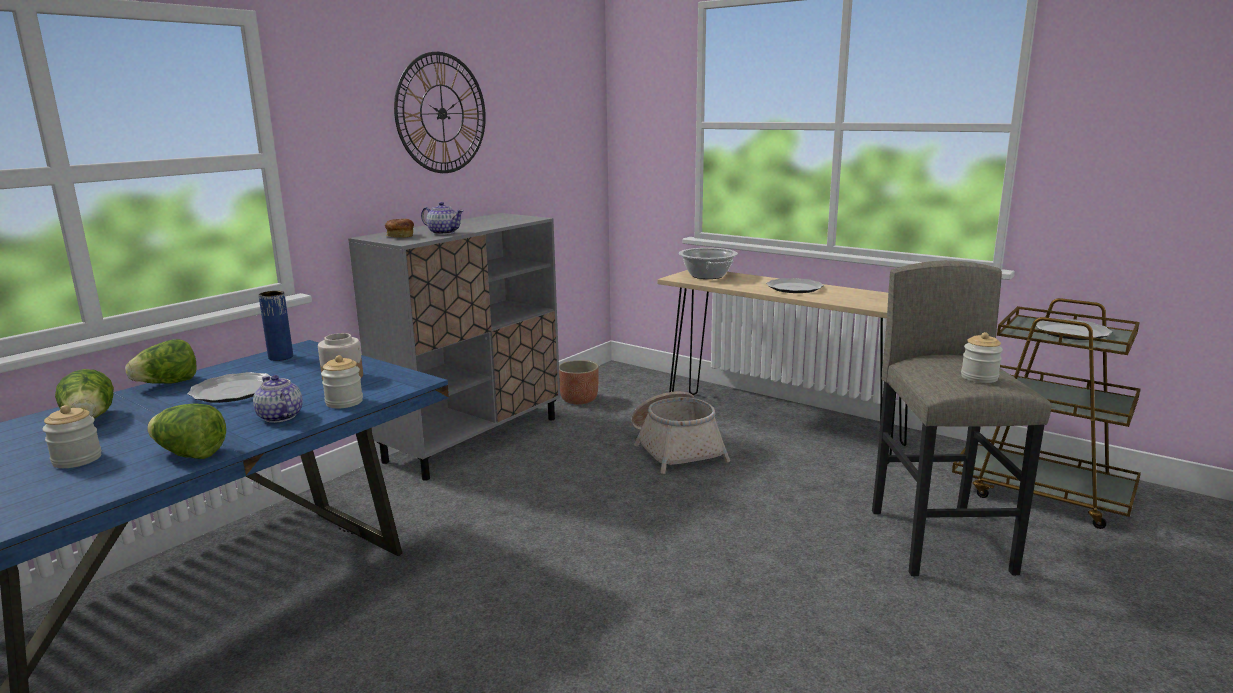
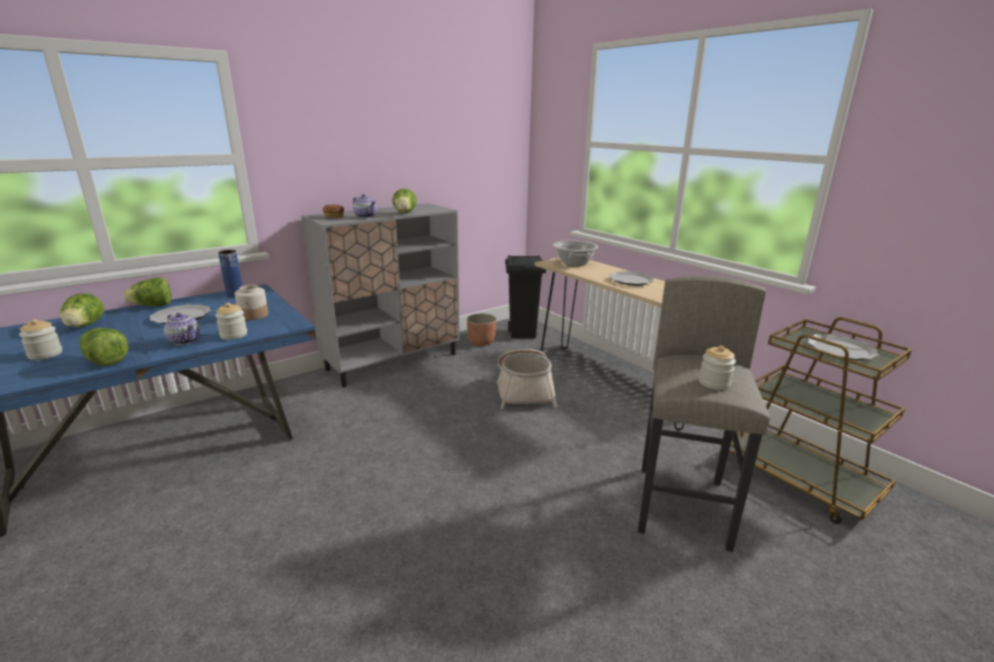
camera: 15 degrees right, 5 degrees up
(280, 417) = (185, 340): teapot -> teapot turned 150 degrees clockwise
(442, 113) = (381, 128): wall clock -> none
(490, 226) = (404, 213): none -> lettuce
(627, 383) = (523, 334): none -> black trash can

